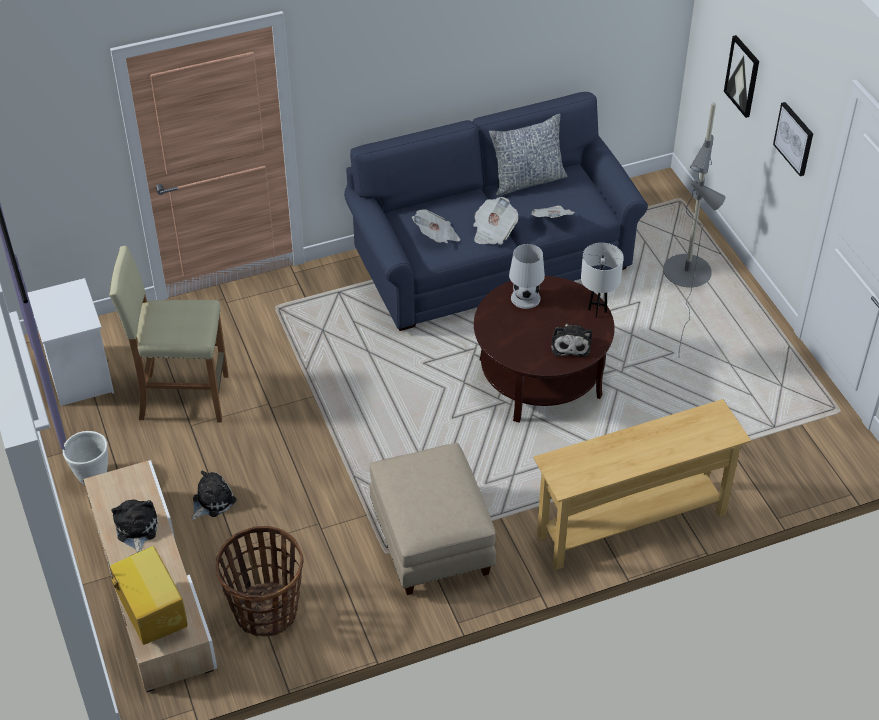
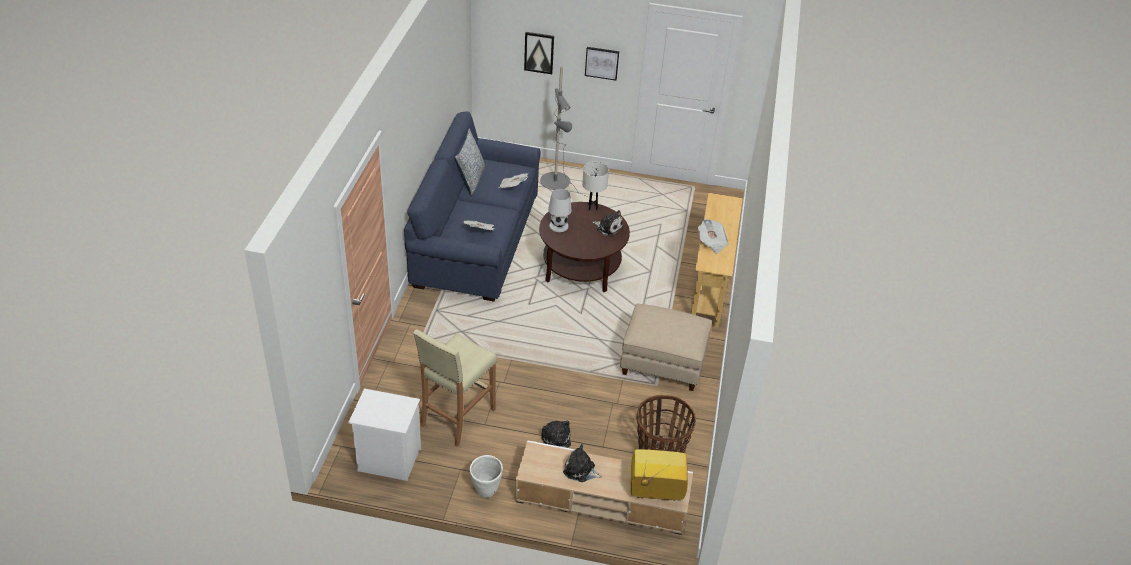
camera: 60 degrees left, 5 degrees down
(493, 231) = (498, 210): newspaper -> newspaper (712, 243)

